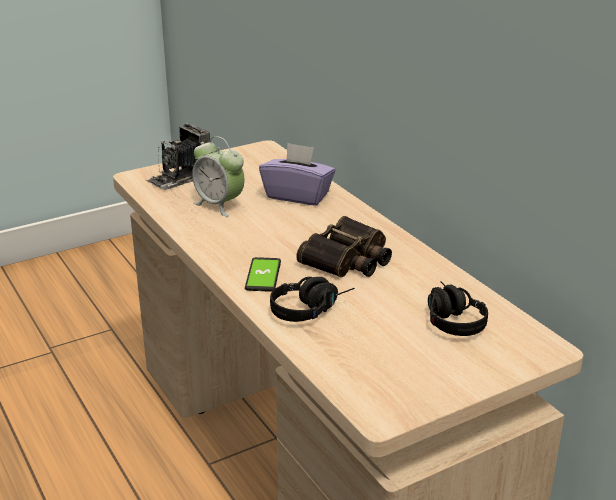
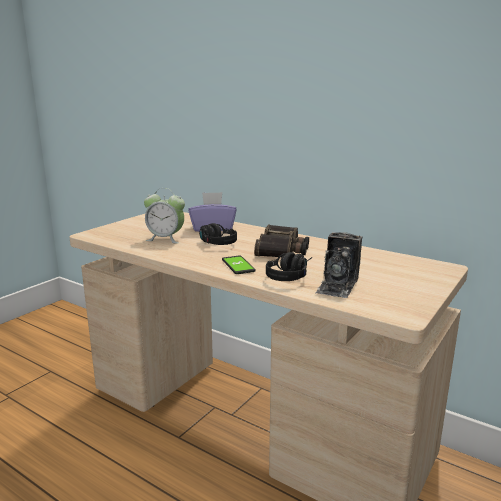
camera: 25 degrees left, 10 degrees down
(179, 178) = (121, 231): camera -> camera (337, 285)
(449, 318) = (377, 264): black headphones -> black headphones (214, 242)

